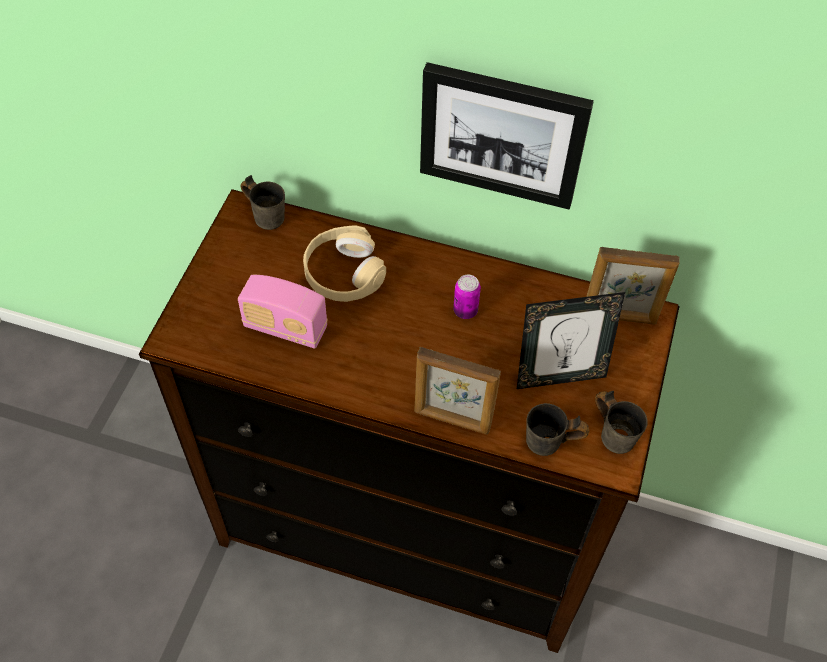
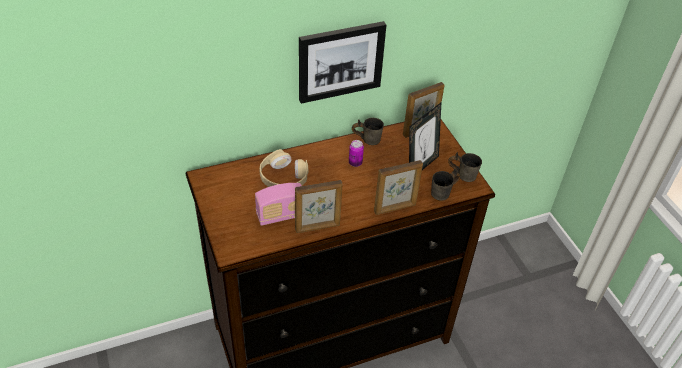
camera: 40 degrees left, 10 degrees down
(267, 214) = (218, 172): grey mug -> grey mug (367, 139)
(315, 377) = (317, 227): none -> picture frame

